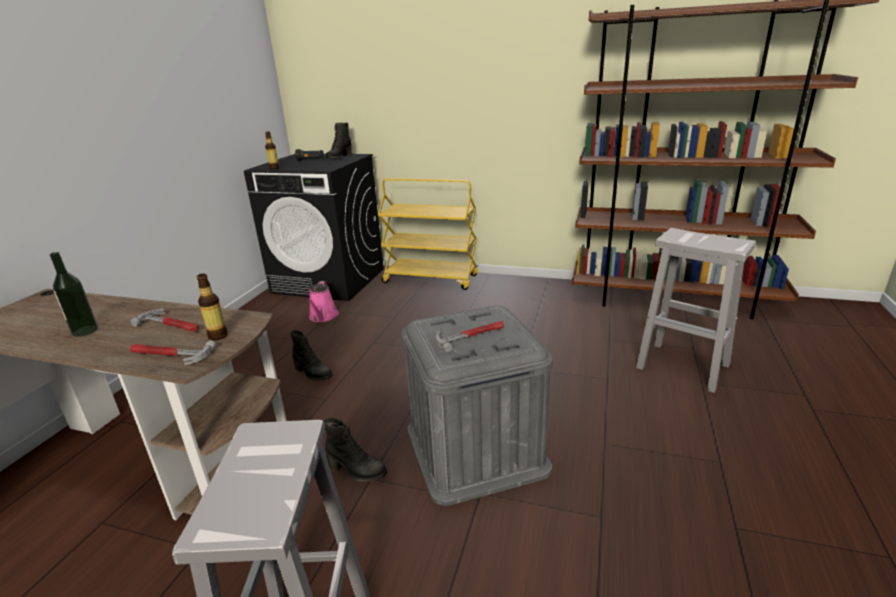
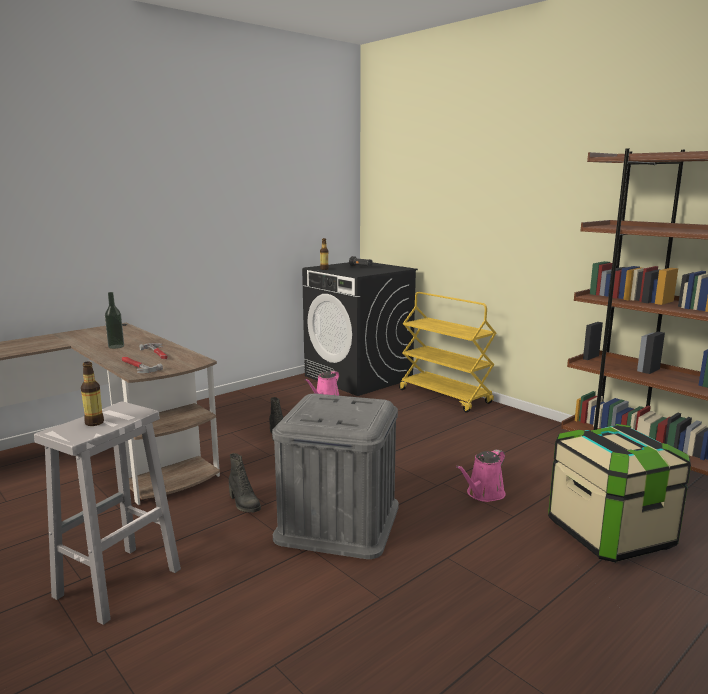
camera: 30 degrees right, 10 degrees down
(218, 336) = (172, 364): bottle -> bottle (94, 423)
(339, 157) = (385, 268): black boot -> none
(471, 336) = (334, 411): hammer -> none
(563, 366) = (483, 494): none -> pink watering can
(684, 367) = (610, 533): white stool -> storage box

